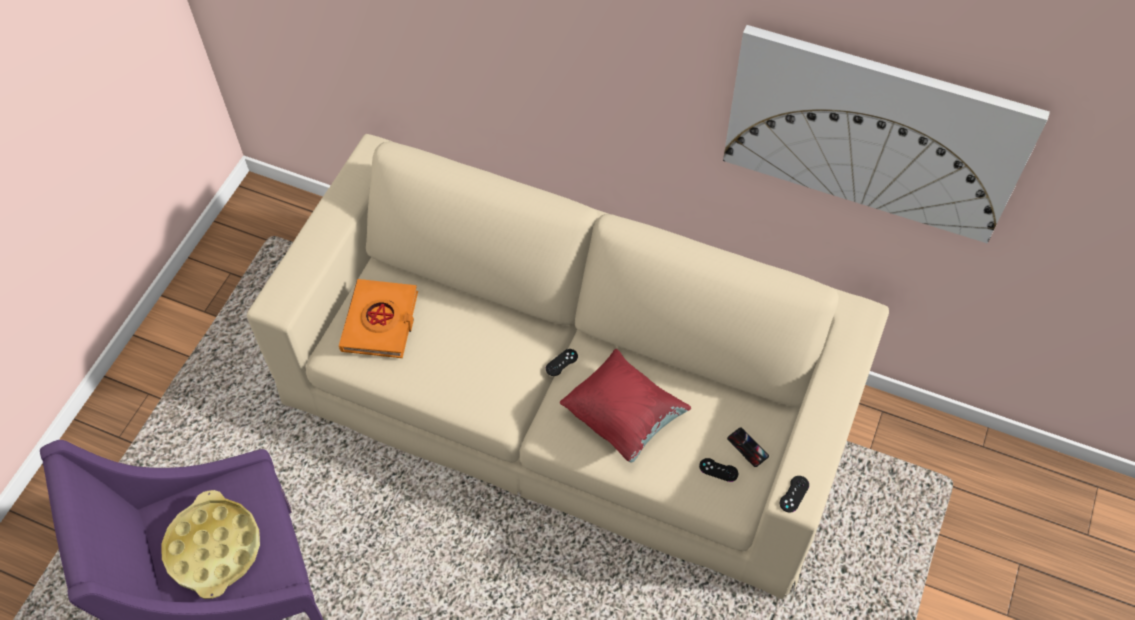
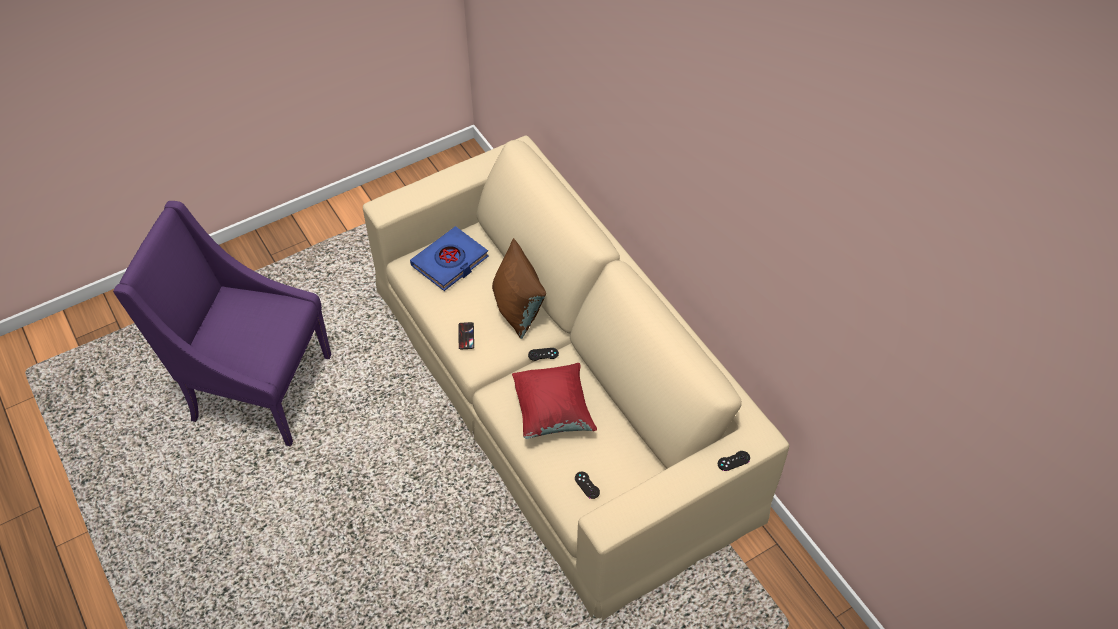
camera: 35 degrees right, 5 degrees down
(213, 548) = (240, 332): yellow tray -> none
(381, 322) = (450, 262): orange book -> blue book
(496, 330) = (518, 309): none -> brown pillow
(747, 447) = (620, 483): phone -> phone (466, 336)
(794, 494) = (605, 521): black game controller -> black game controller (733, 461)
(873, 134) = (795, 280): picture -> none

